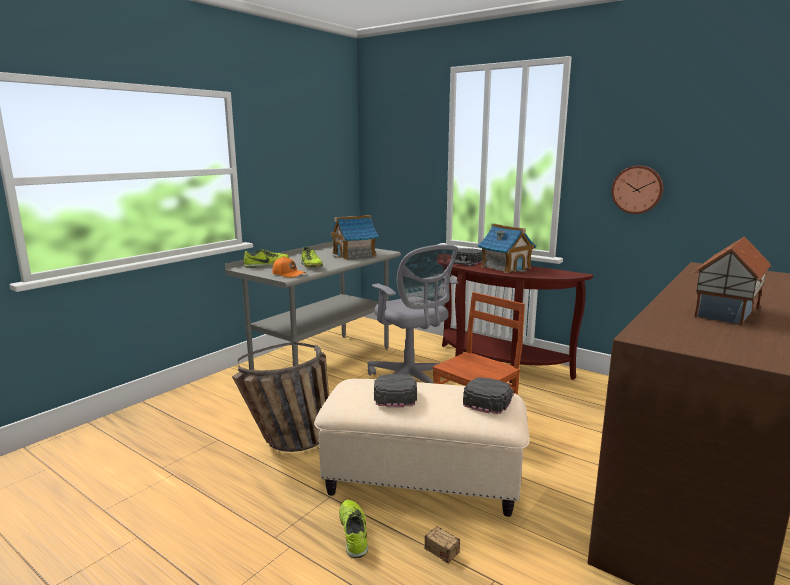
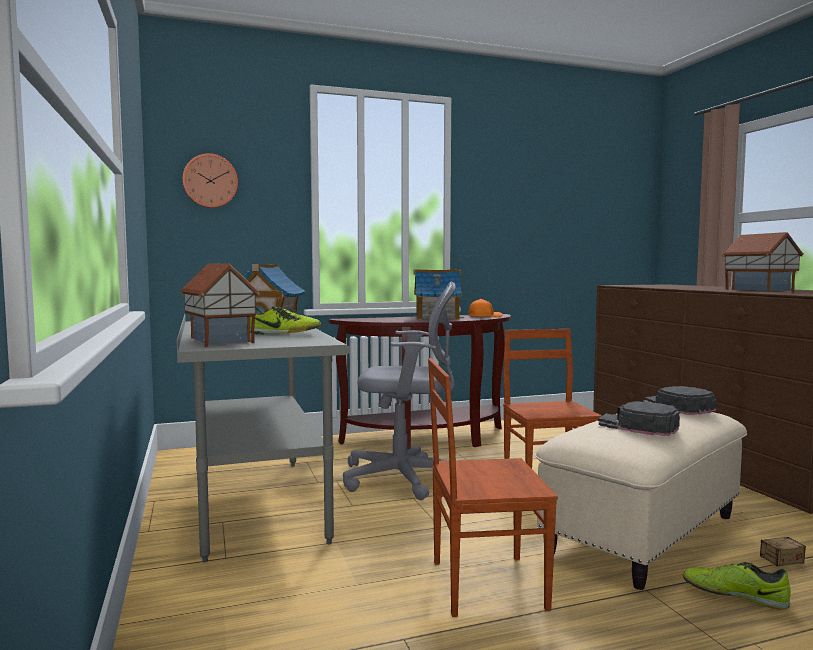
camera: 55 degrees left, 10 degrees down
(267, 265) = (218, 341): shoe -> toy house
(289, 274) = (305, 340): orange cap -> orange cap (484, 316)
(290, 444) = (485, 584): basket -> brown chair
(467, 261) = (387, 319): black cap -> none
(637, 189) = (519, 230): wall clock -> wall clock (210, 181)

